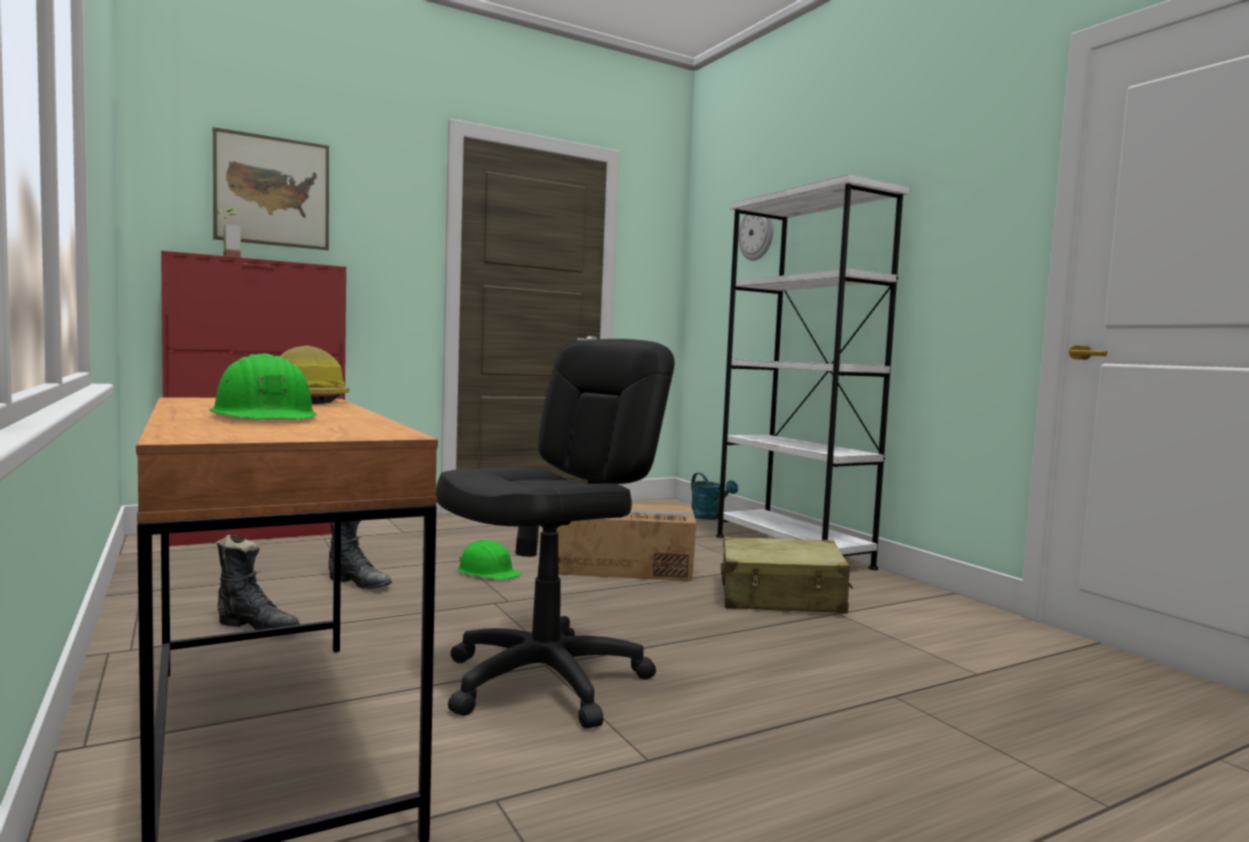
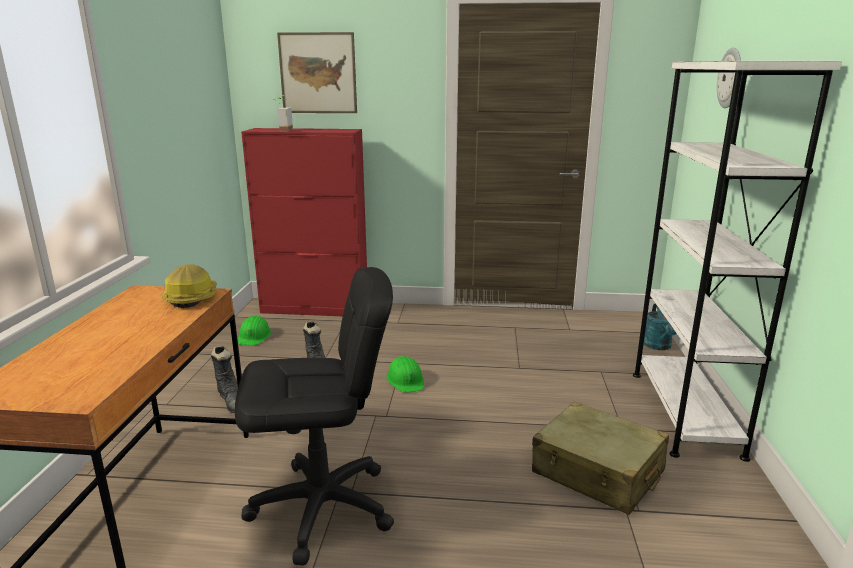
camera: 35 degrees right, 15 degrees up
(266, 416) = (96, 344): green hard hat -> green hard hat (254, 336)
(622, 565) = (508, 395): cardboard box -> none

